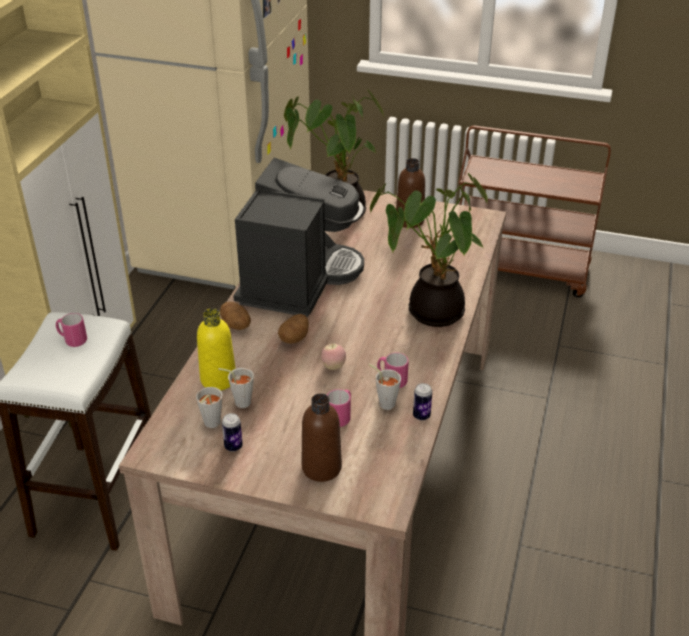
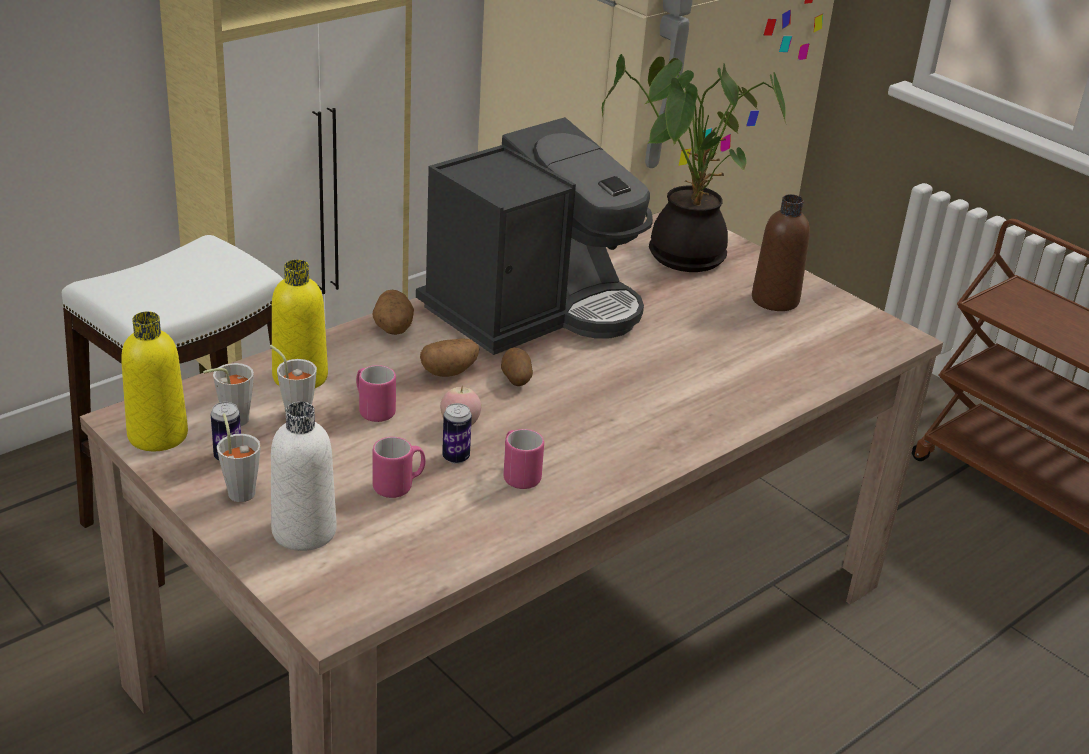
camera: 30 degrees right, 5 degrees down
(72, 340) = (196, 271): pink mug -> pink mug (373, 410)
(179, 454) = (158, 435): none -> yellow bottle
(321, 467) = (304, 531): brown bottle -> white bottle
(333, 326) = (515, 380): none -> potato
(384, 402) = (476, 496): grey cup -> grey cup (240, 490)
(421, 416) = (509, 535): can -> can (456, 457)
(430, 311) = (675, 418): potted plant -> none

